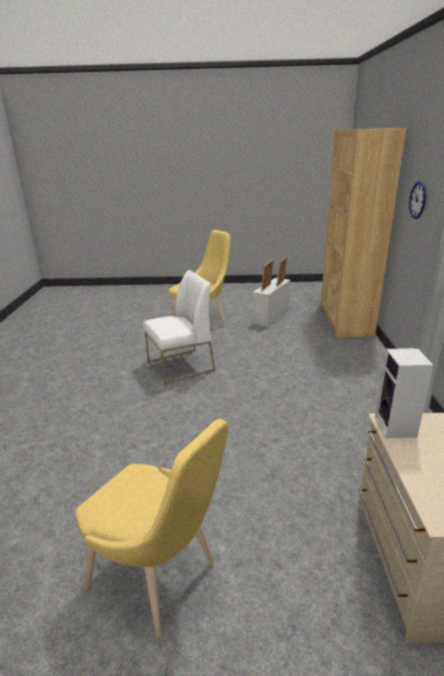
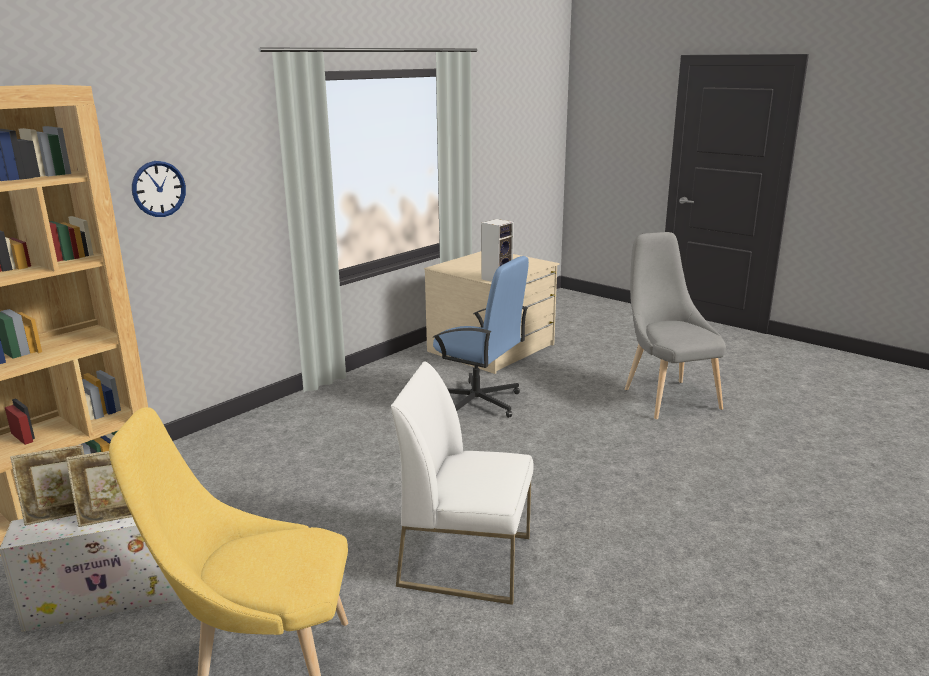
camera: 140 degrees left, 5 degrees down
(159, 579) = (667, 396): yellow chair -> grey chair
(309, 456) = (477, 402): none -> blue office chair

